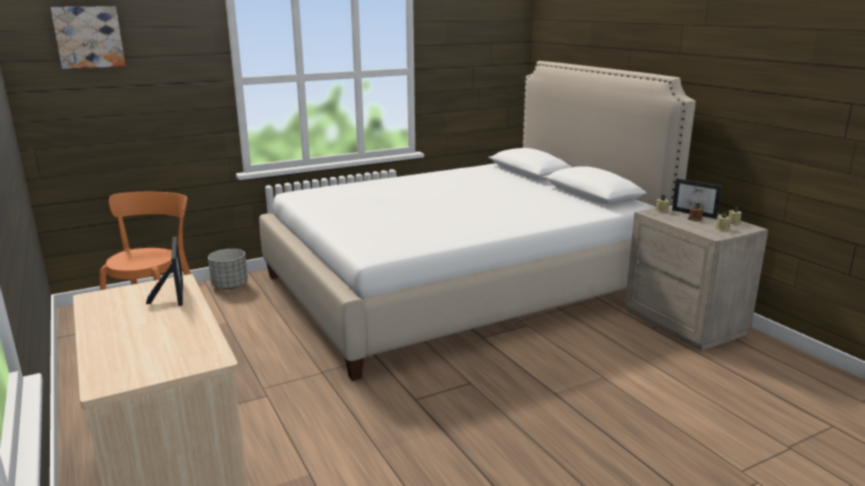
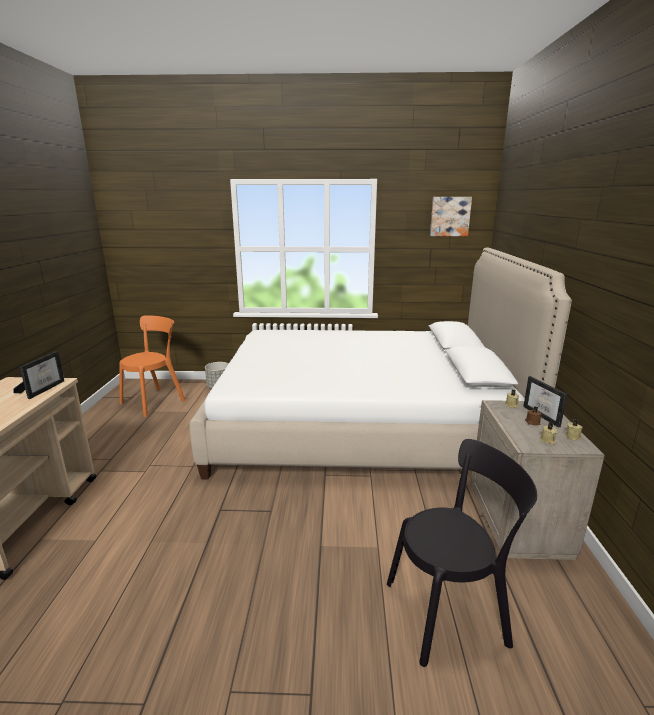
camera: 30 degrees right, 0 degrees up
(88, 37) = (146, 215): picture -> picture (450, 216)
(705, 397) = (451, 611): none -> black chair

